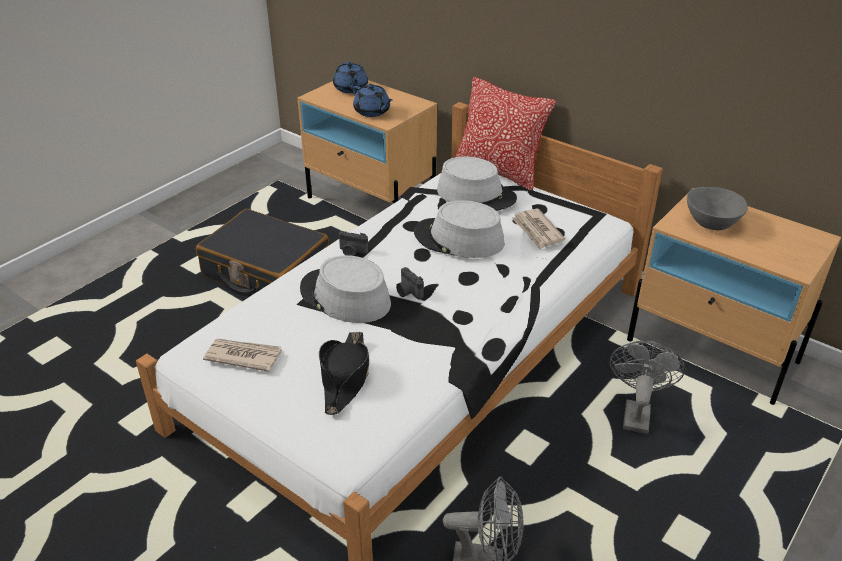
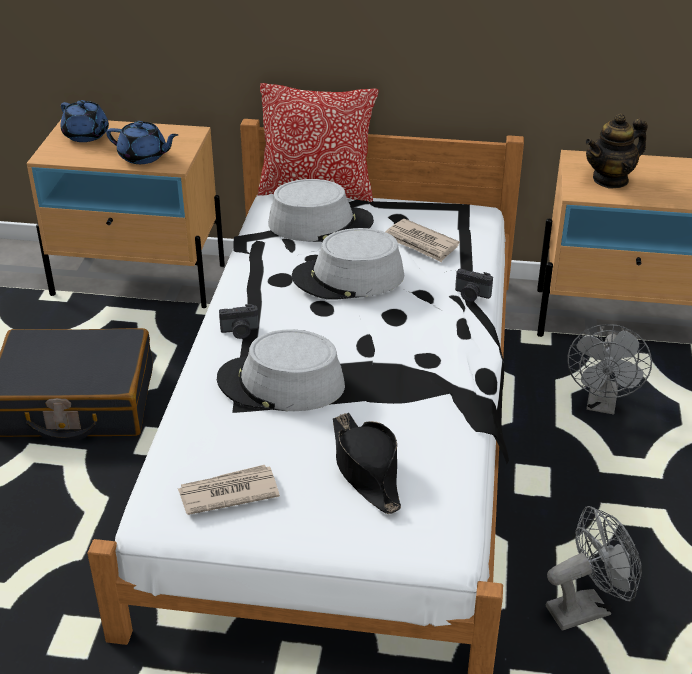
camera: 30 degrees left, 0 degrees up
(408, 292) = (348, 354): camera -> camera (471, 295)
(636, 412) = (602, 405): grey fan -> grey fan turned 150 degrees counterclockwise
(712, 223) = (610, 179): grey bowl -> teapot

